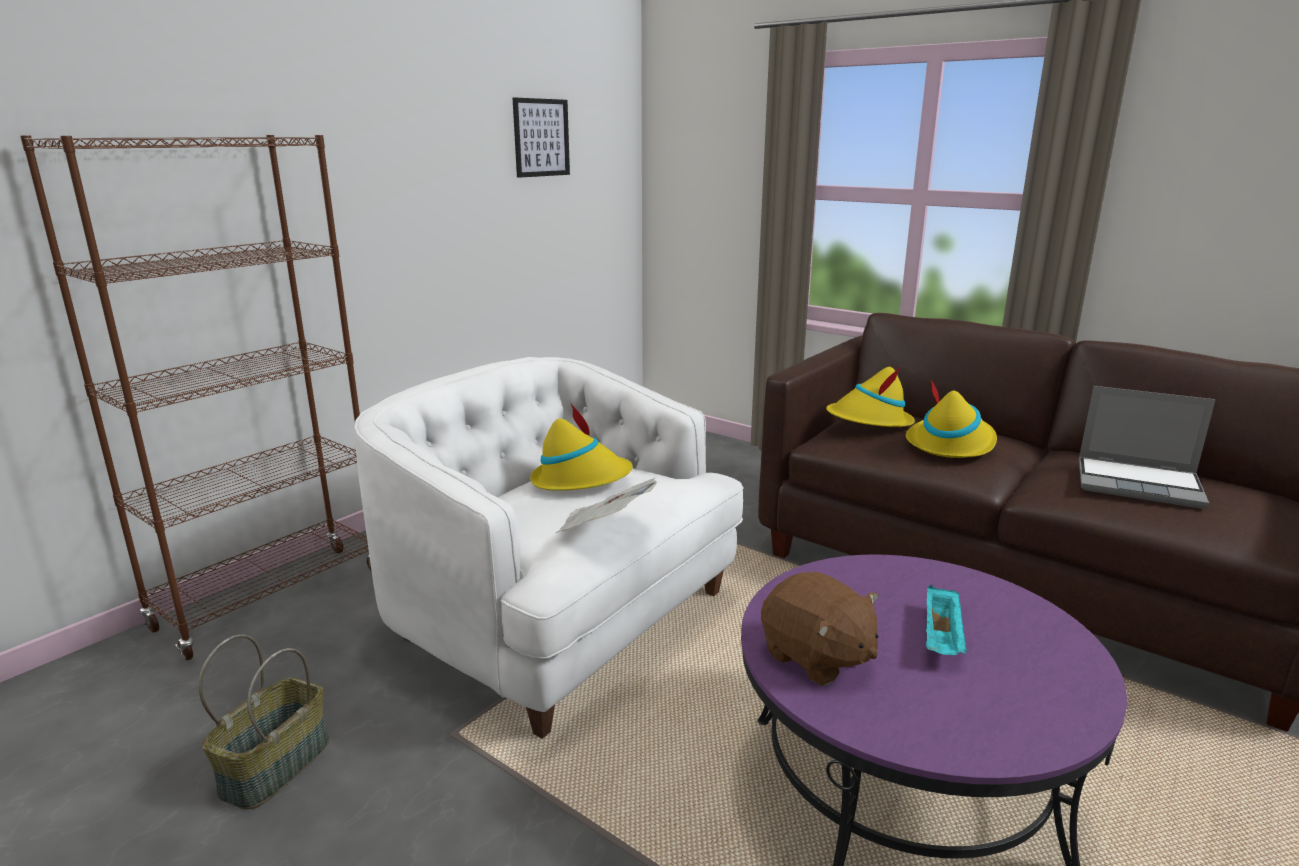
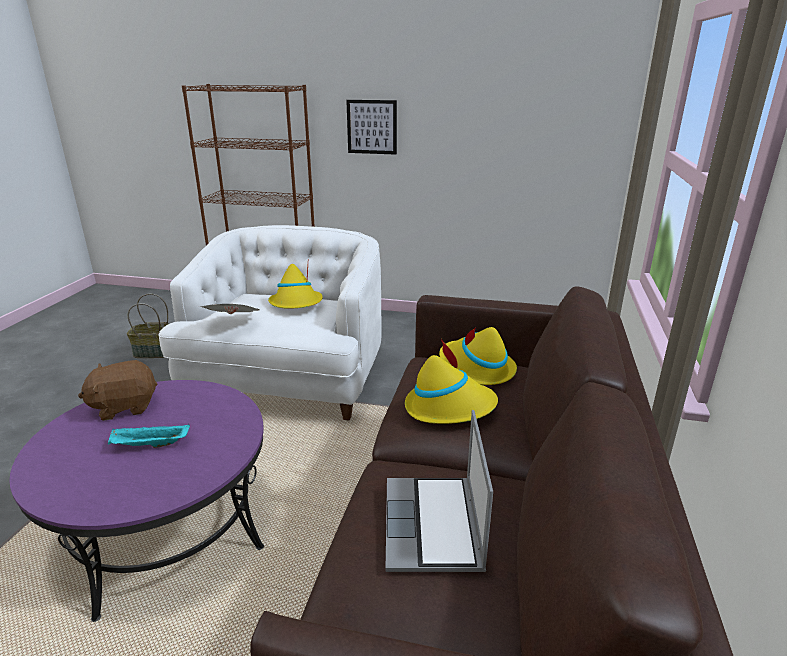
camera: 65 degrees right, 5 degrees up
(541, 138) = (511, 88): picture -> picture (372, 127)
(816, 657) = (125, 406): brown plush toy -> brown plush toy turned 45 degrees clockwise

